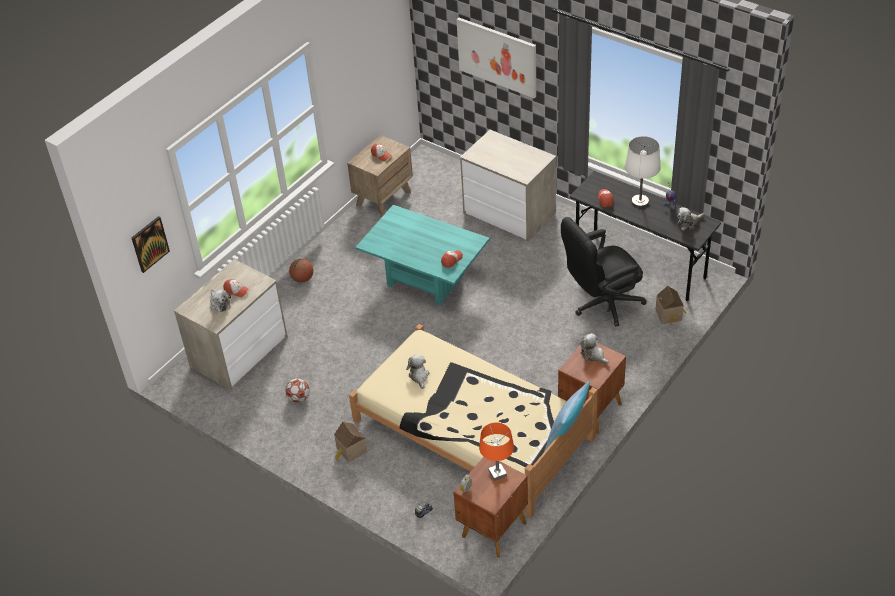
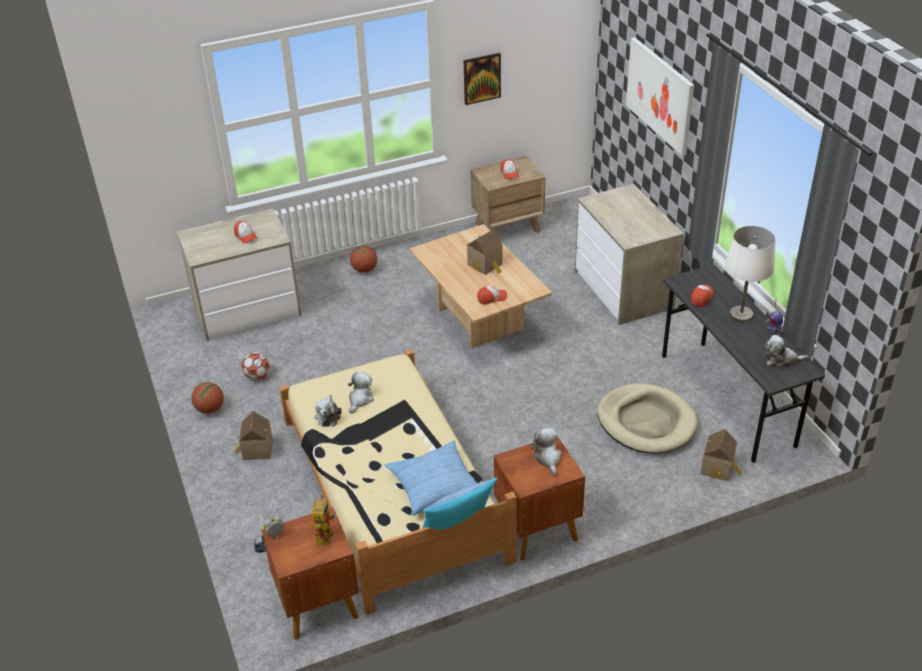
camera: 30 degrees right, 5 degrees down
(149, 244) = (163, 145): picture -> picture (481, 78)
(219, 303) = (220, 241): plush toy -> plush toy (328, 415)
(286, 439) = (210, 409): none -> basketball
(425, 236) = (486, 265): none -> toy house
(425, 280) = (479, 318): turquoise coffee table -> beige coffee table
(497, 473) = (324, 534): orange table lamp -> toy robot
(524, 409) = (434, 484): none -> pillow
(601, 304) = (646, 422): black office chair -> beige dog bed

